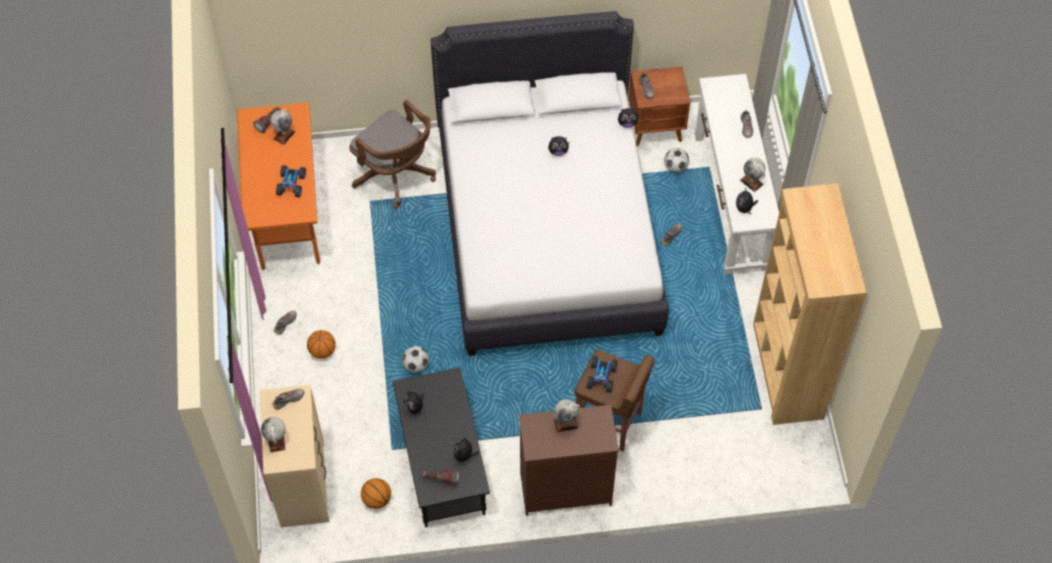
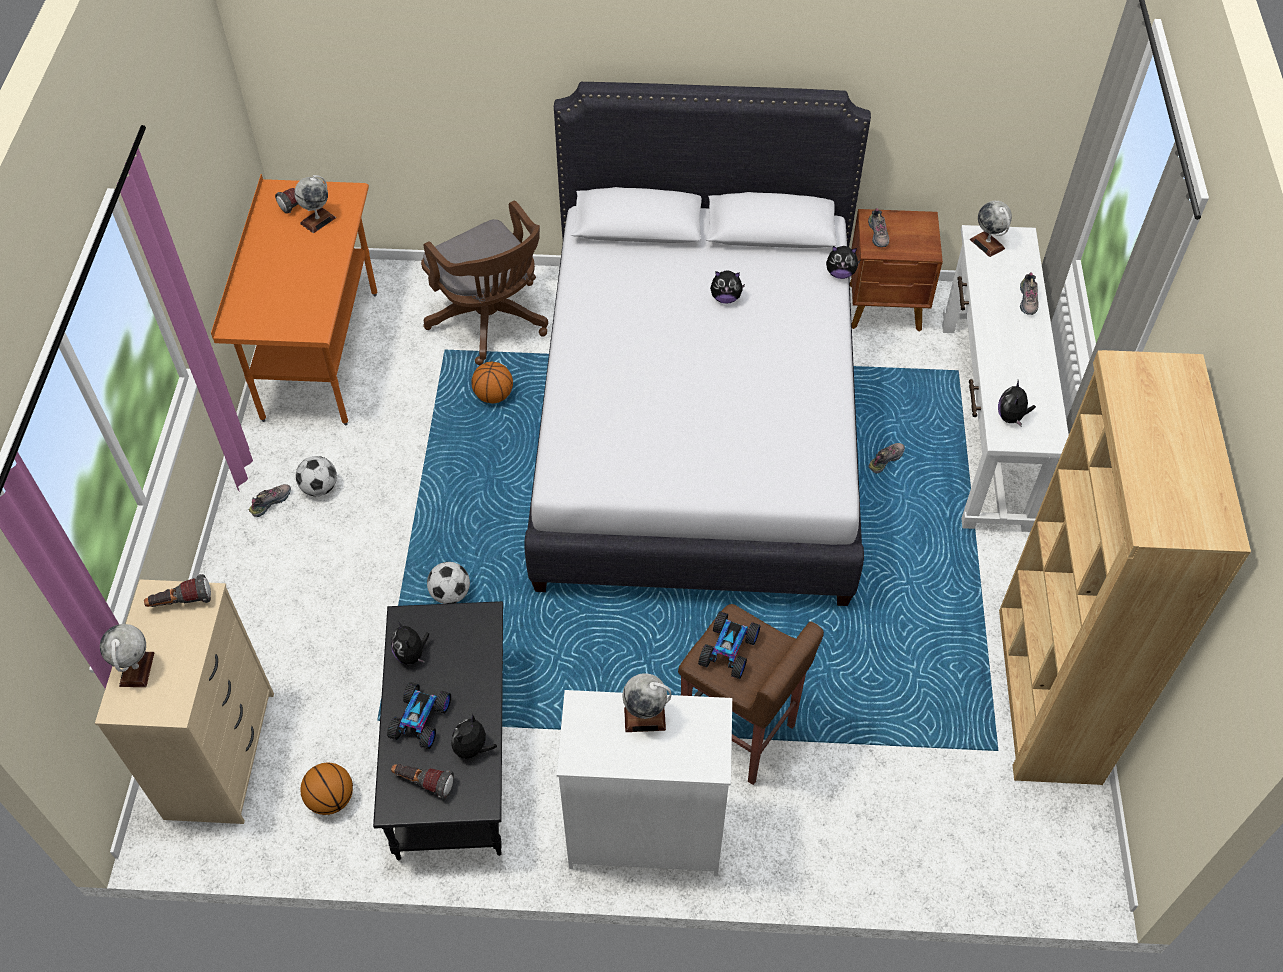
camera: 10 degrees right, 5 degrees down
(288, 399) = (181, 602): shoe -> flashlight
(292, 184) = (307, 287): toy car -> toy car (421, 720)
(322, 351) = (314, 551): basketball -> basketball (493, 395)
(565, 488) = (645, 831): brown dresser -> white dresser
(675, 167) = (907, 364): football -> football (320, 488)
(751, 182) = (1027, 380): globe -> globe (987, 244)

